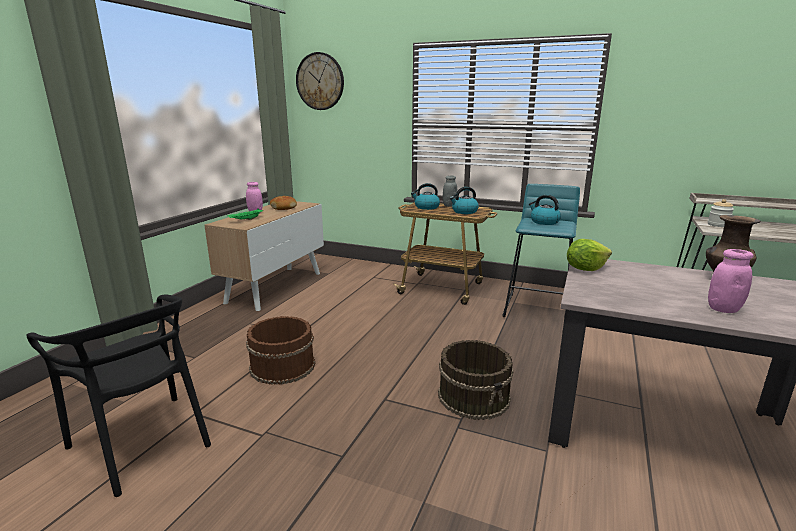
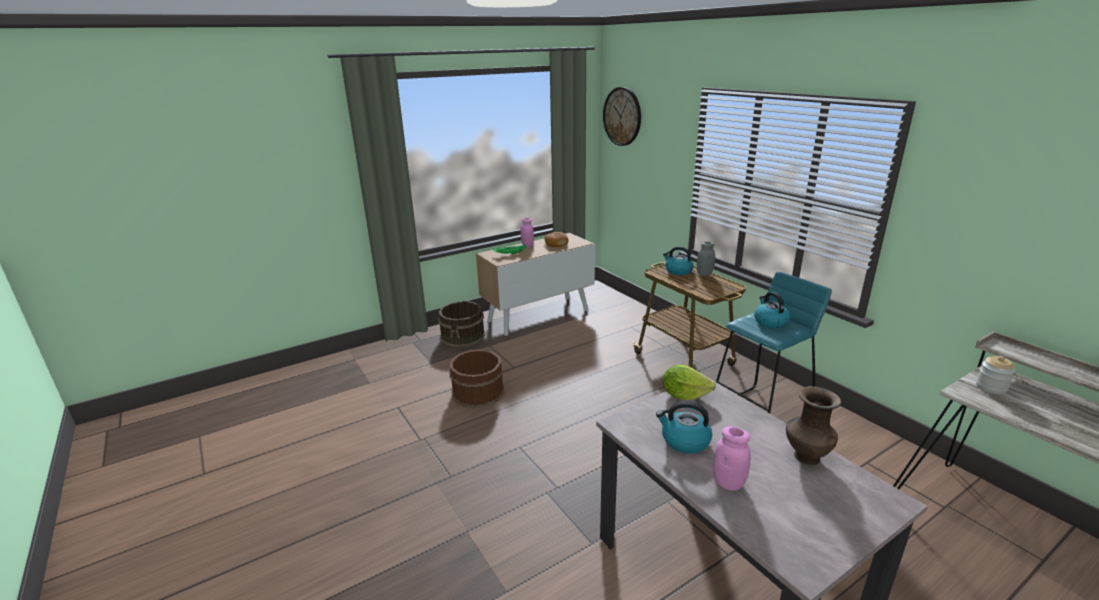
camera: 35 degrees right, 5 degrees up
(143, 443) = (358, 416): black chair -> none
(464, 212) = (707, 286): kettle -> kettle (684, 441)
(474, 396) = (588, 475): brown bucket -> brown bucket (463, 336)

